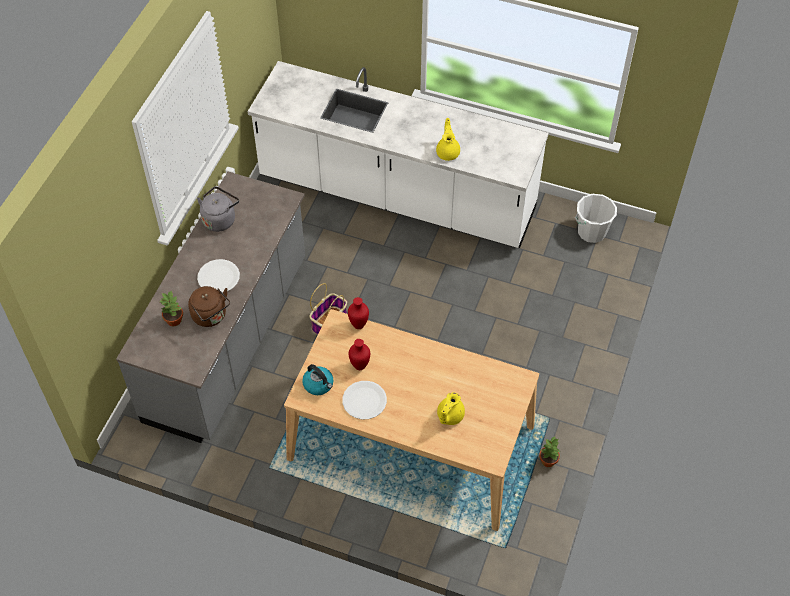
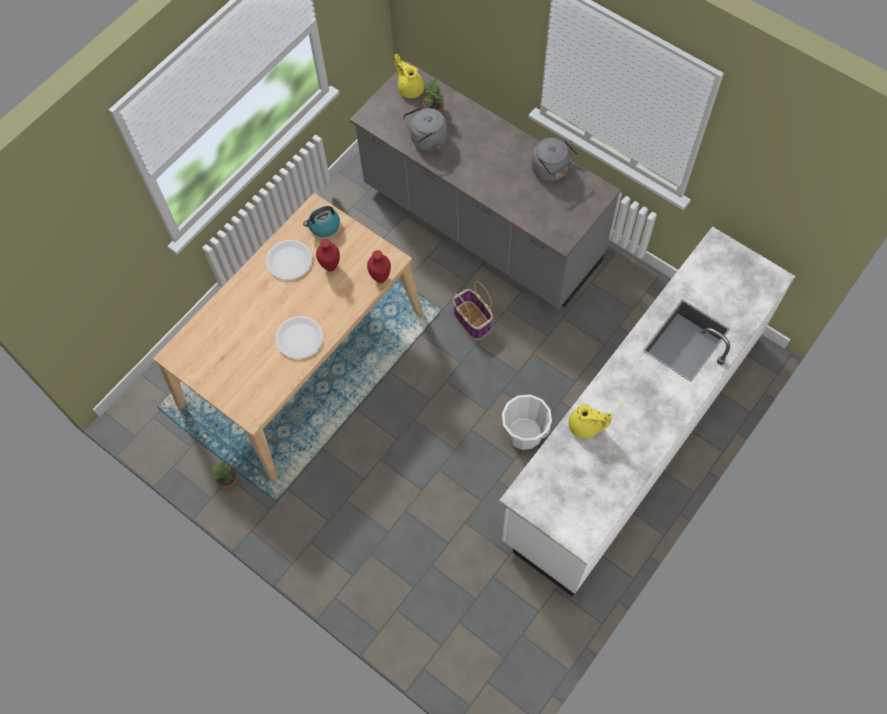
camera: 110 degrees right, 10 degrees up
(211, 316) = (426, 141): brown kettle -> grey kettle
(218, 277) = (473, 155): white plate -> white plate (299, 338)
(449, 416) = (239, 331): yellow teapot -> yellow teapot (410, 88)
(591, 232) = (511, 652): white bucket -> white bucket (524, 433)

